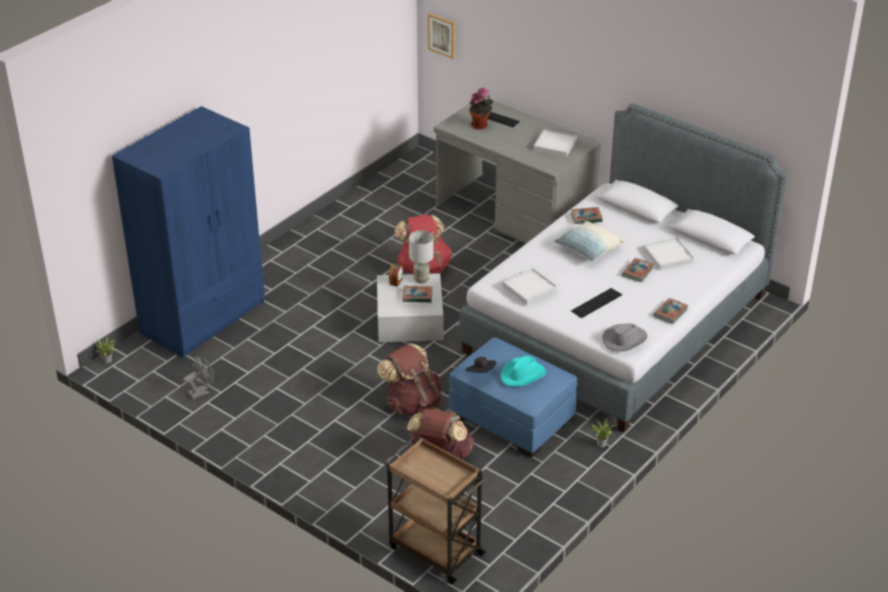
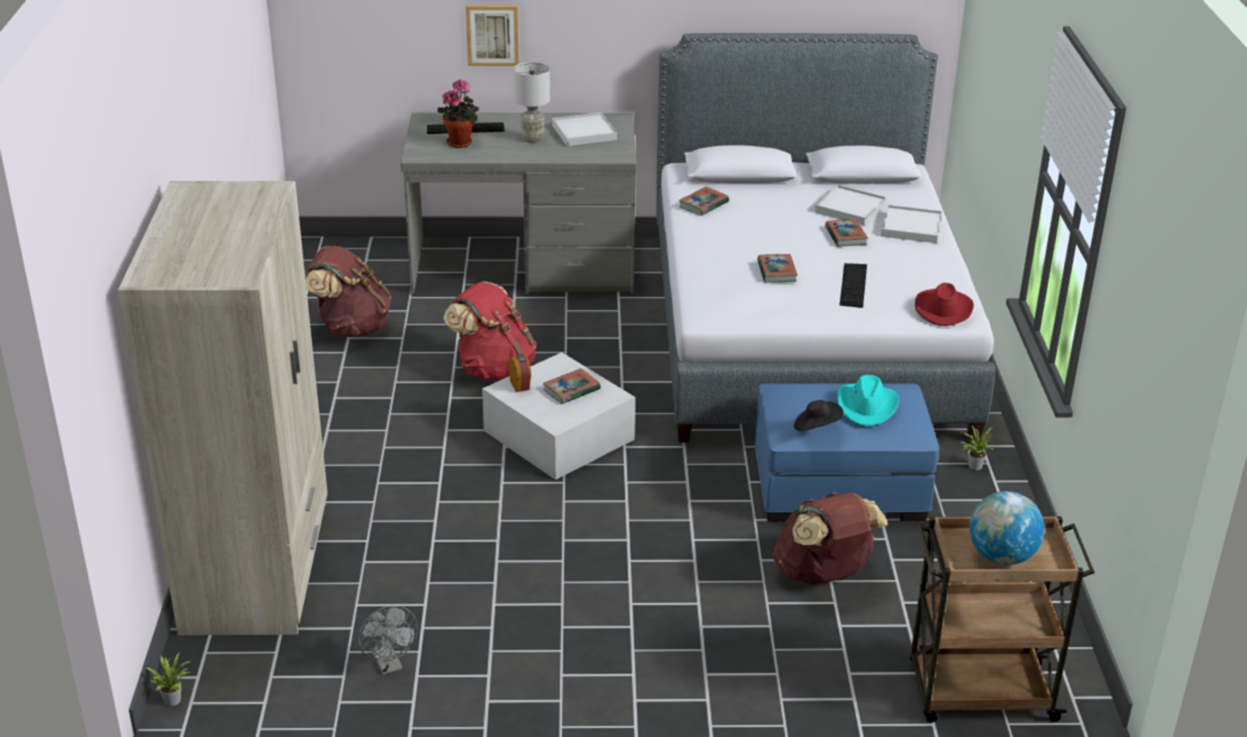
camera: 40 degrees left, 5 degrees down
(202, 391) = (389, 665): grey fan -> grey fan turned 135 degrees clockwise
(204, 318) = (258, 565): blue wardrobe -> beige wardrobe
(412, 403) = (701, 531): brown backpack -> brown backpack (351, 328)
(421, 279) = (548, 368): grey table lamp -> grey table lamp (532, 138)
(430, 473) = (1001, 556): none -> globe
(442, 35) = (324, 39): picture -> picture (492, 35)
(529, 288) = (759, 300): white tray -> white tray (911, 227)
(588, 249) = (757, 234): pillow -> none
(624, 340) = (943, 309): grey hat -> red hat
(670, 313) = (943, 262): book -> book (776, 271)

